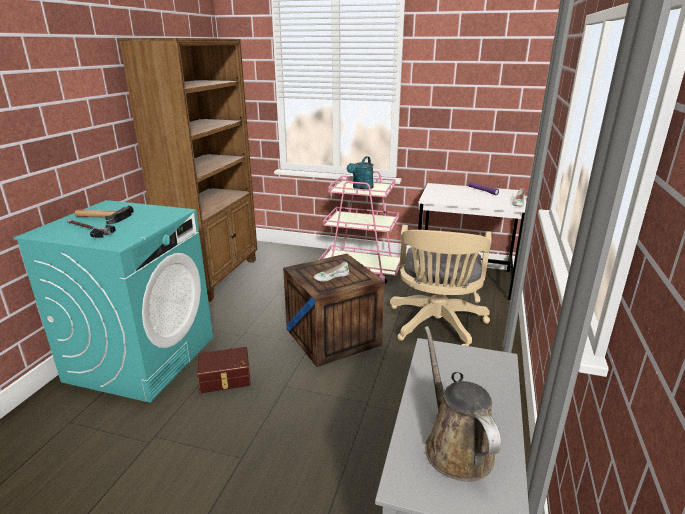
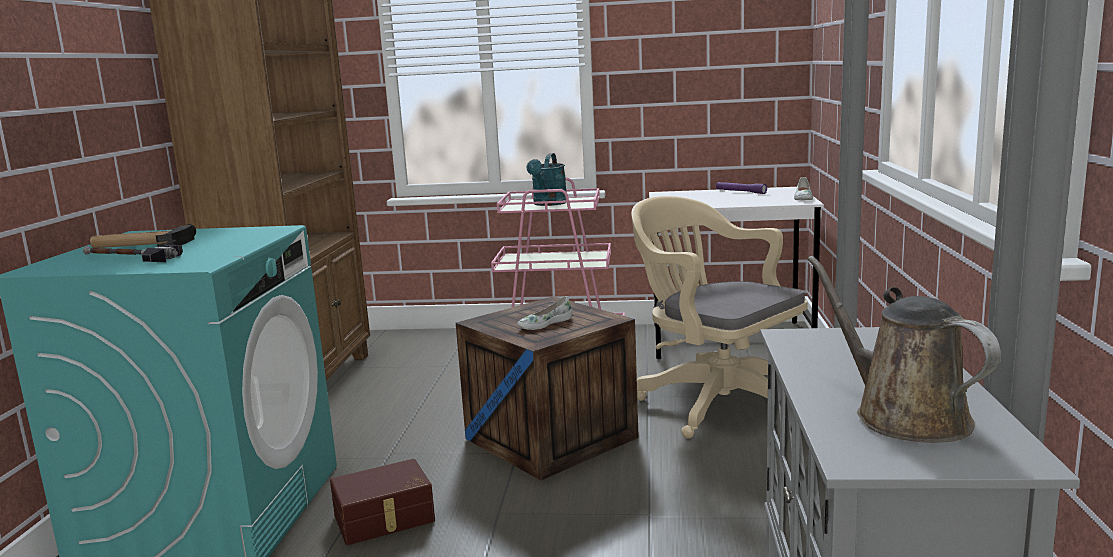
camera: 10 degrees left, 10 degrees down
(436, 326) = (716, 402): beige office chair -> beige office chair turned 135 degrees clockwise

